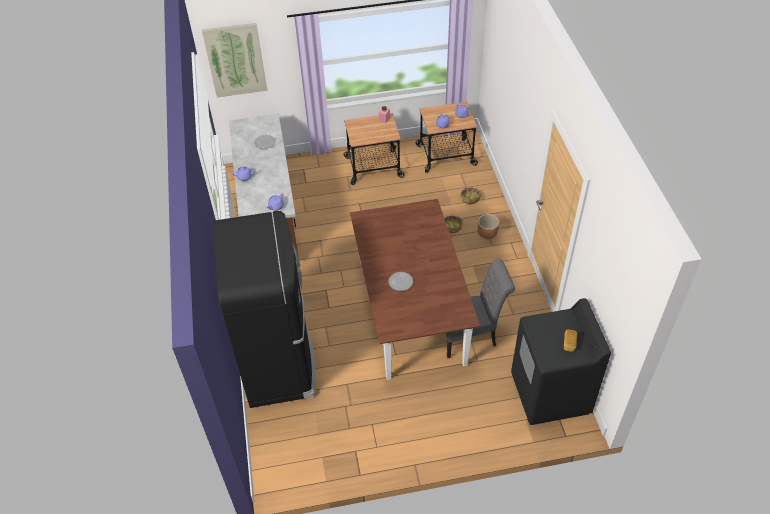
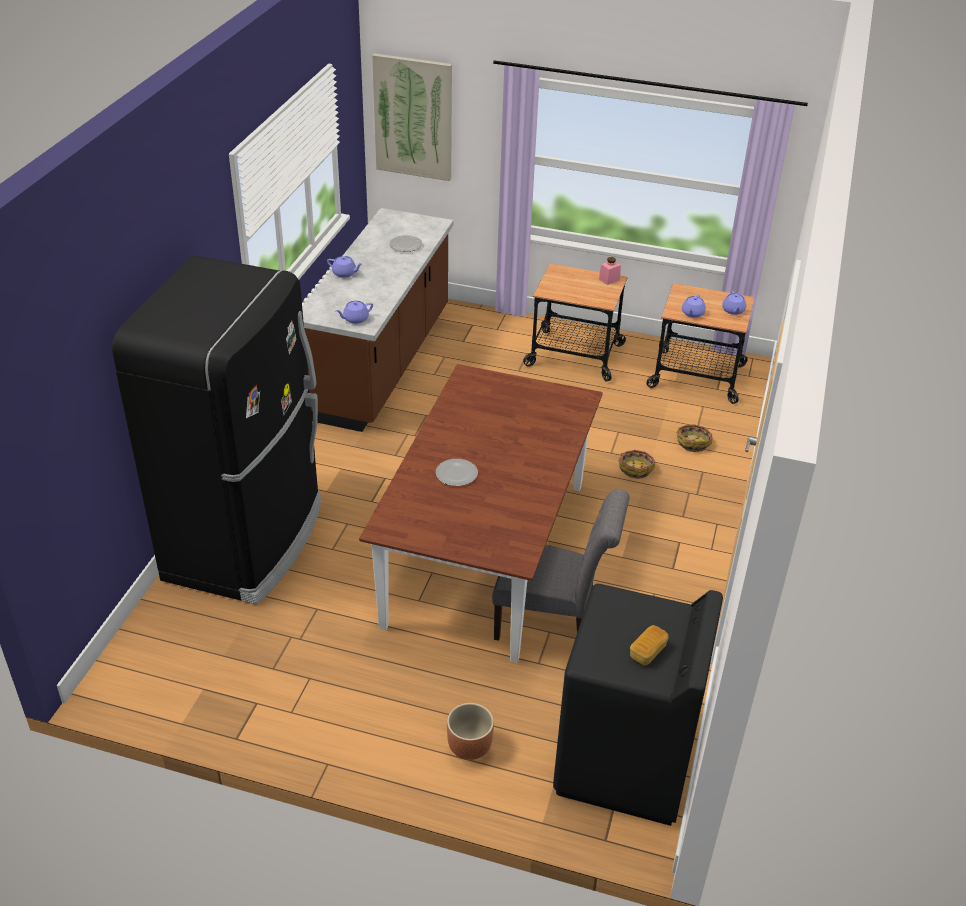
camera: 25 degrees right, 10 degrees down
(487, 234) = (686, 498): brown planter -> brown planter (470, 746)

